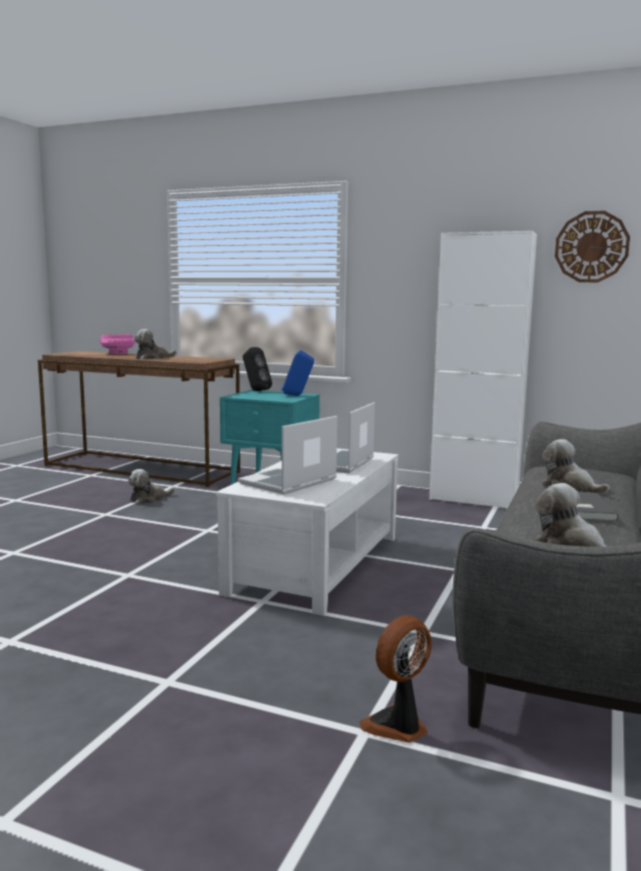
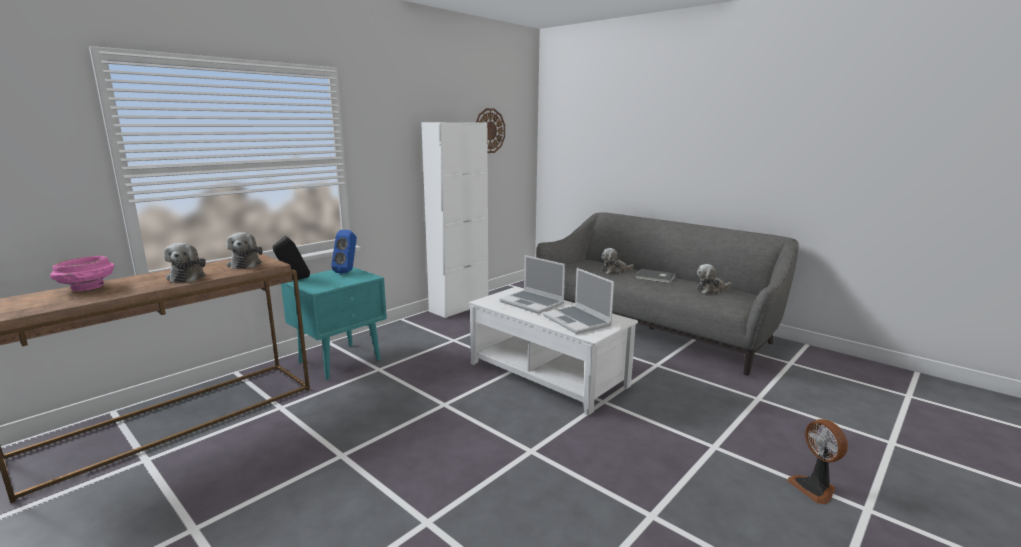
camera: 70 degrees left, 5 degrees up
(149, 499) = (315, 425): plush toy -> plush toy (245, 264)
(398, 726) = (751, 390): fan -> fan (814, 488)

